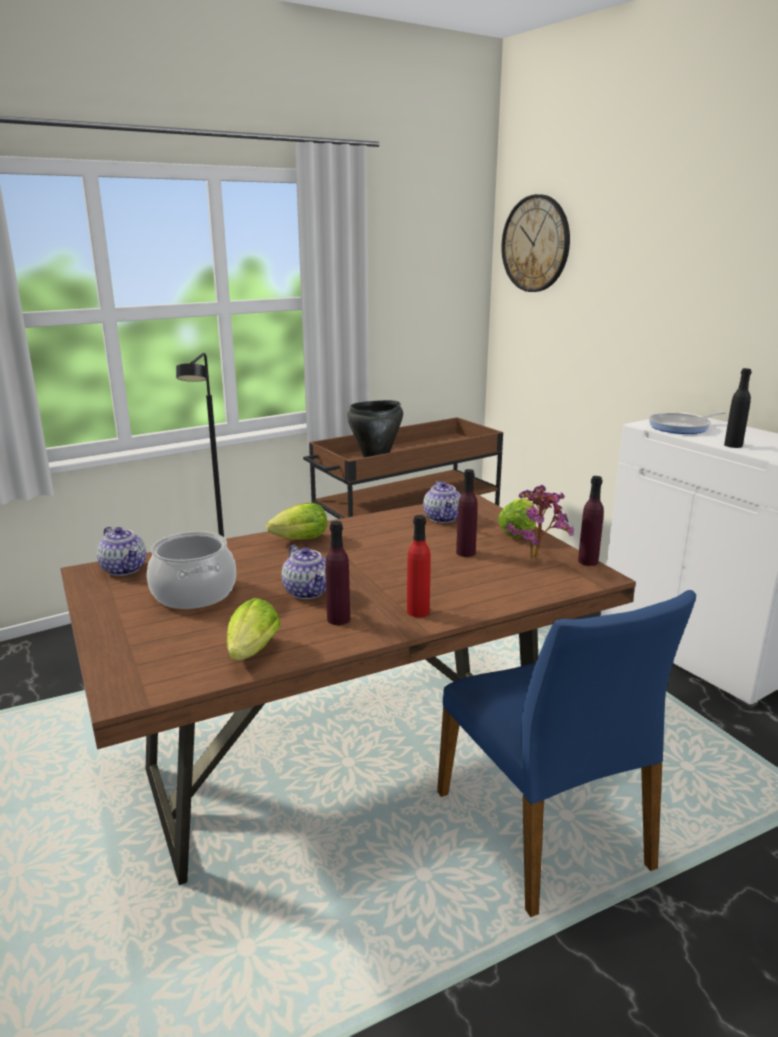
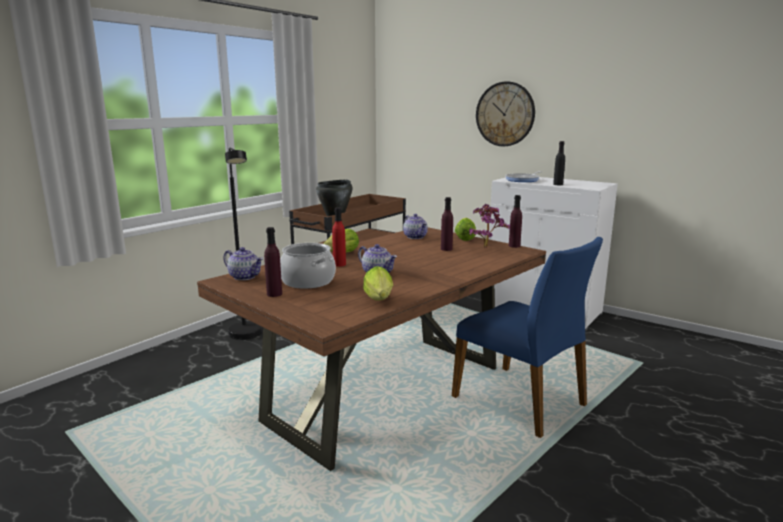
camera: 20 degrees left, 5 degrees down
(338, 619) = (410, 281): purple bottle -> purple bottle (274, 294)
(418, 611) = (450, 273): red bottle -> red bottle (339, 264)
(536, 244) = (407, 84): wall clock -> wall clock (505, 114)

